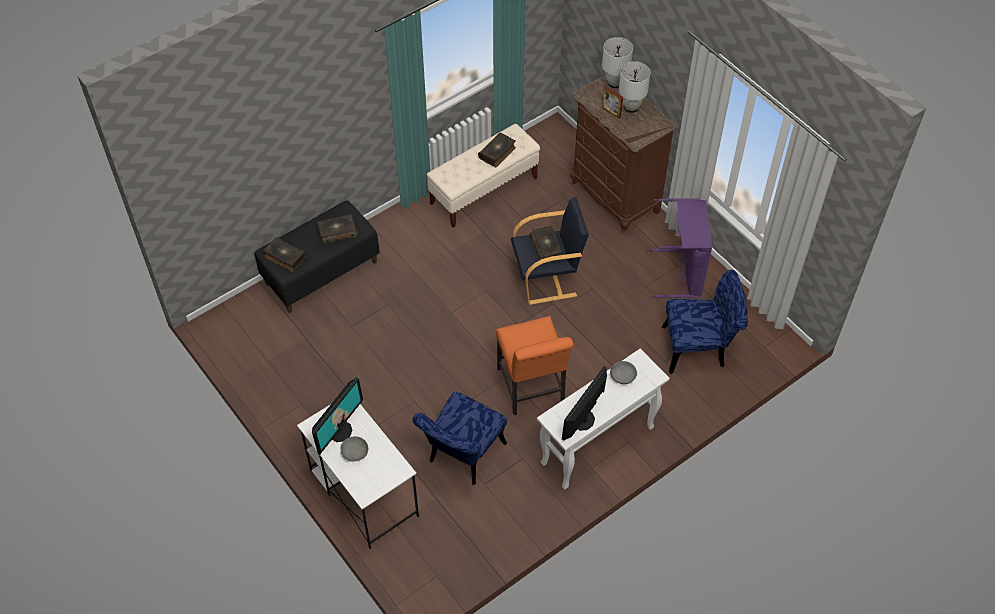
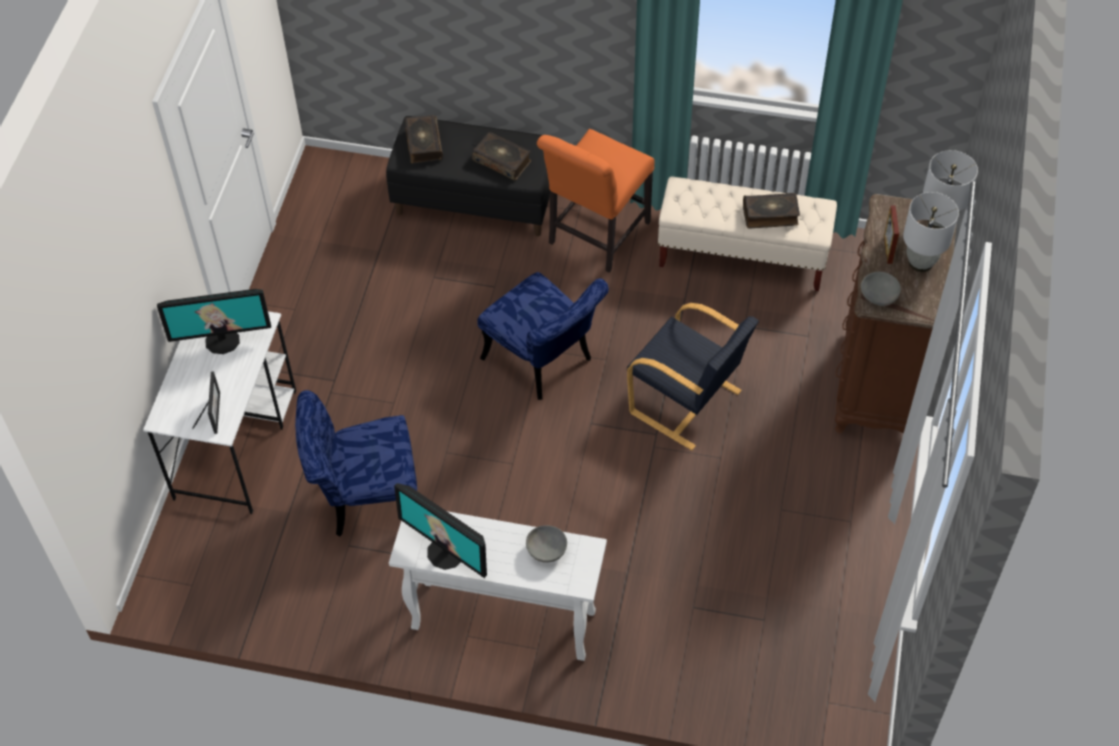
camera: 50 degrees right, 0 degrees up
(355, 453) = (206, 373): grey bowl -> grey bowl (878, 296)
(385, 467) = (212, 412): none -> picture frame
(531, 389) = (516, 499): orange chair -> orange chair (594, 237)
(546, 248) = (691, 358): book -> none
(583, 420) = (445, 553): monitor -> monitor turned 135 degrees counterclockwise
(681, 273) = (842, 533): purple laundry basket -> none
(699, 348) = (751, 630): blue chair -> blue chair (544, 363)

